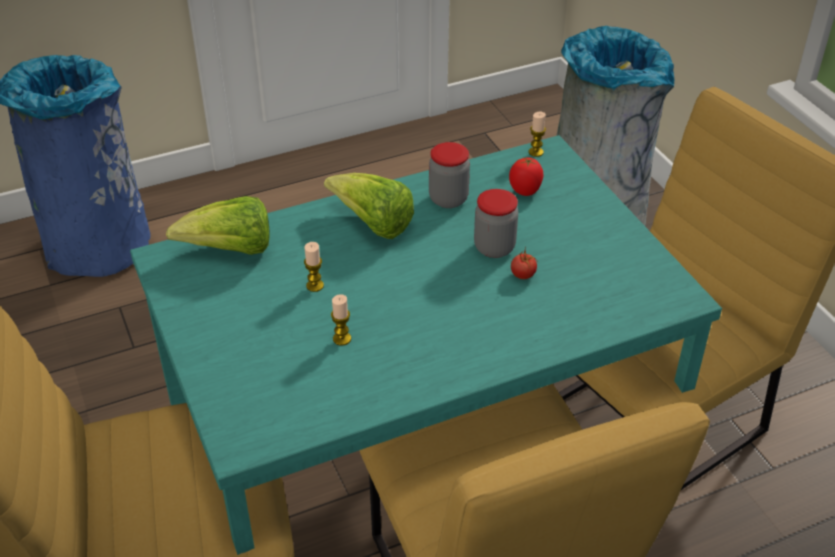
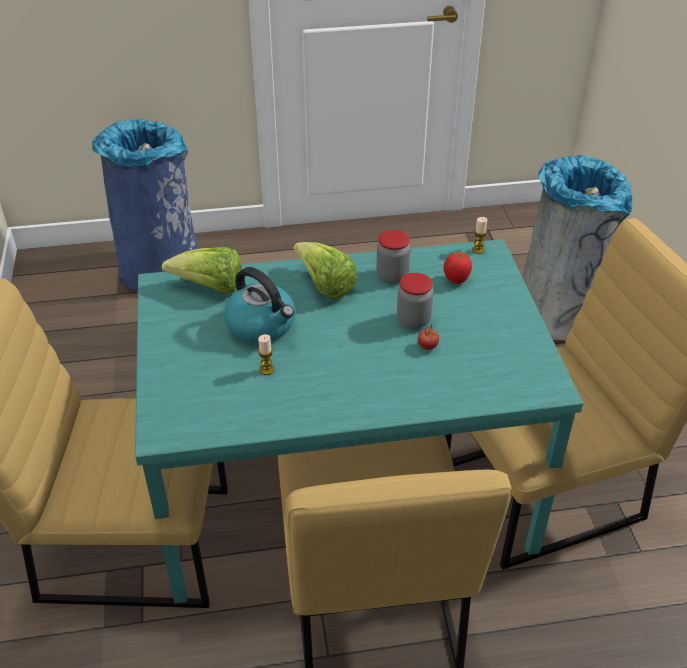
camera: 15 degrees right, 0 degrees up
(315, 286) = (262, 325): candle -> kettle

